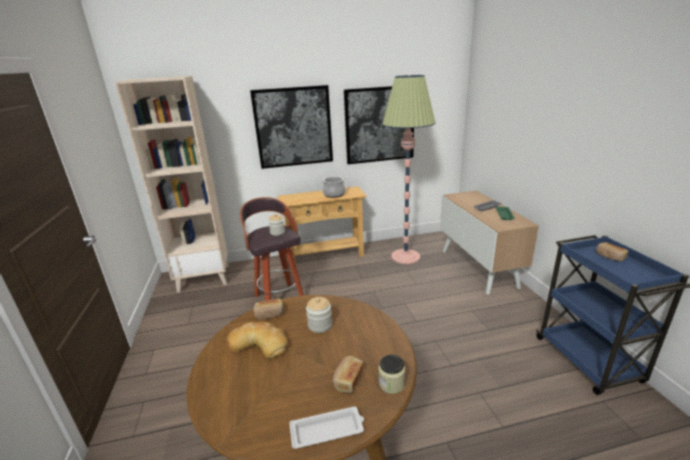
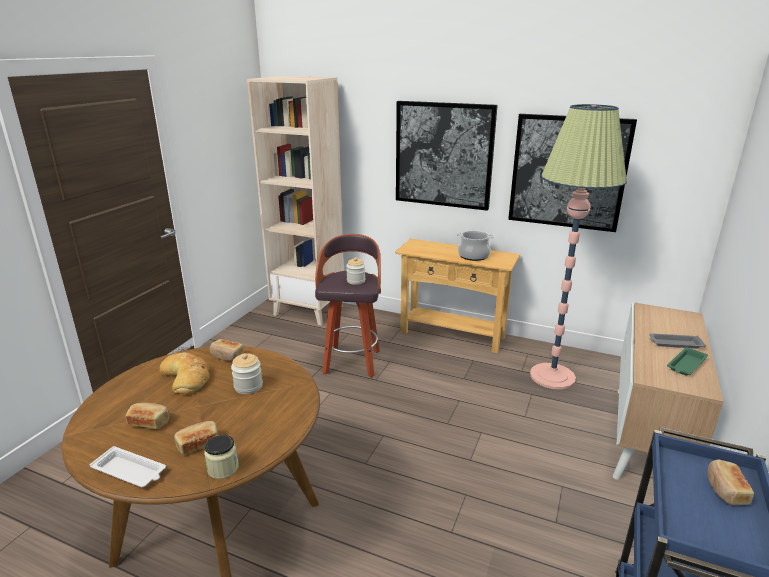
camera: 35 degrees right, 0 degrees up
(283, 389) = (149, 422): none -> bread

